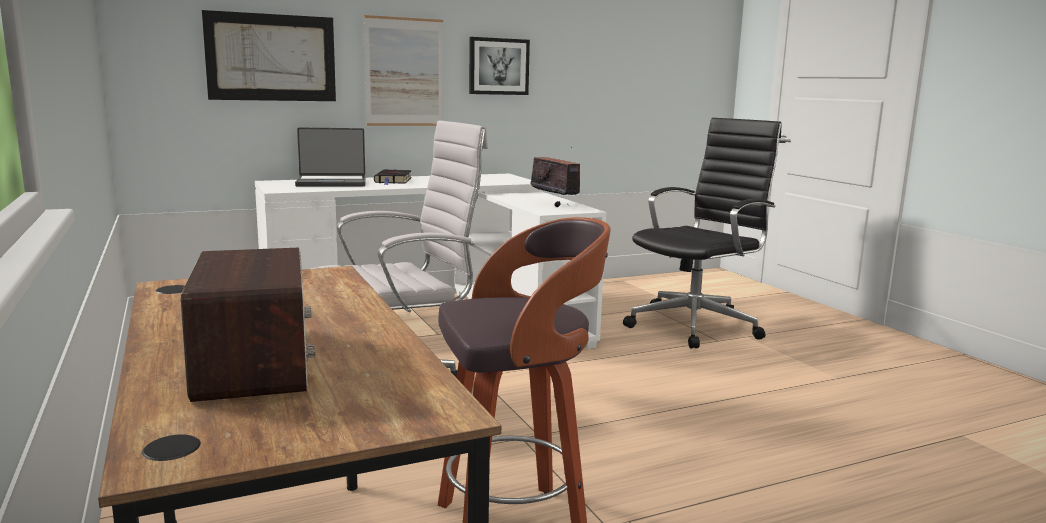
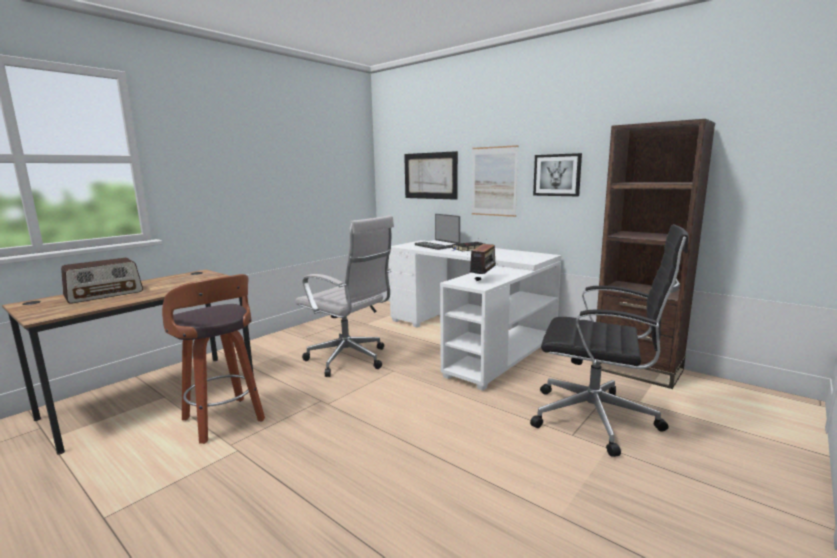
camera: 65 degrees right, 0 degrees up
(615, 287) = (637, 369): none -> brown bookcase

